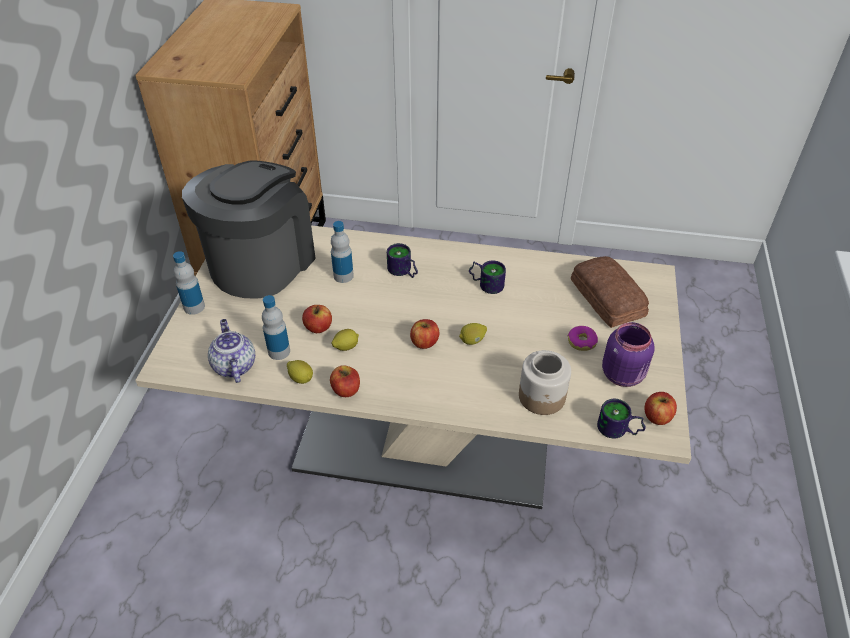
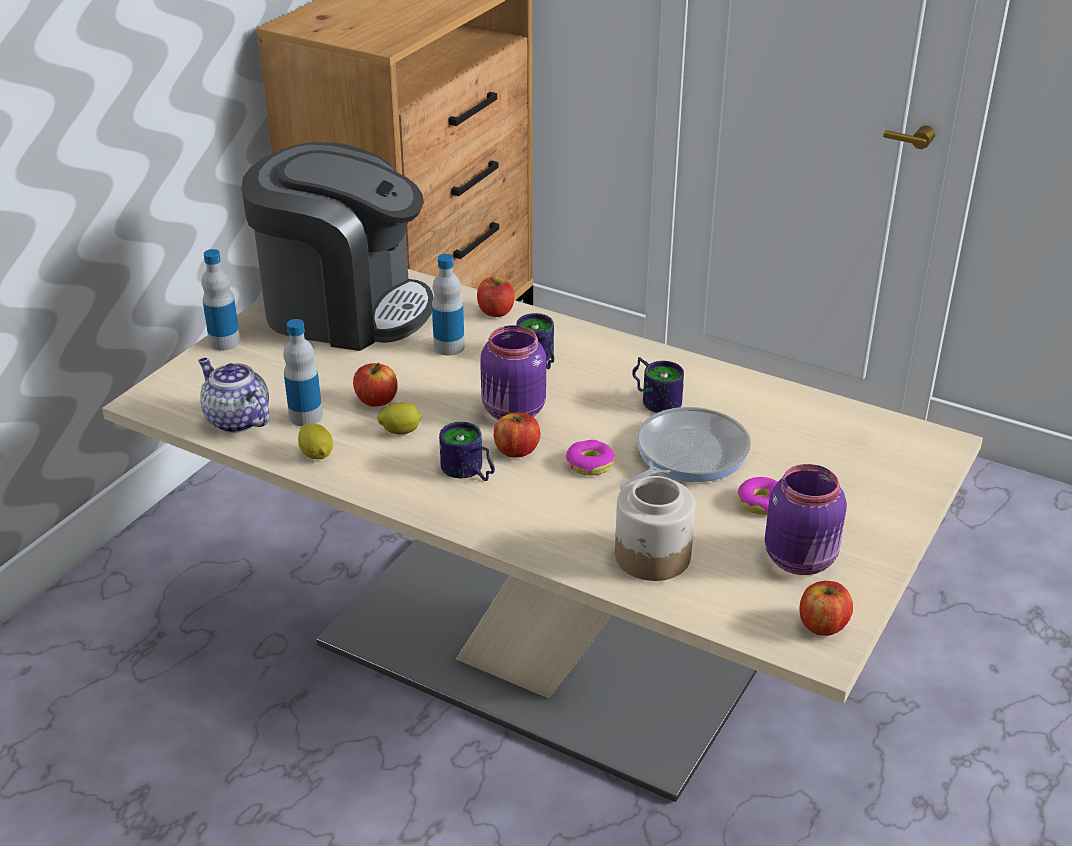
camera: 20 degrees right, 10 degrees down
(234, 366) = (236, 419): teapot -> teapot turned 45 degrees counterclockwise
(261, 262) = (344, 309): coffee machine -> coffee machine turned 60 degrees clockwise
(346, 390) = (370, 481): apple -> apple (496, 312)
(408, 314) = (513, 412): none -> purple jar
(472, 340) = (589, 464): lemon -> donut
(524, 319) = (686, 455): none -> frying pan
(606, 299) = (836, 457): bread -> none
(618, 431) = (747, 627): mug -> mug (467, 472)

